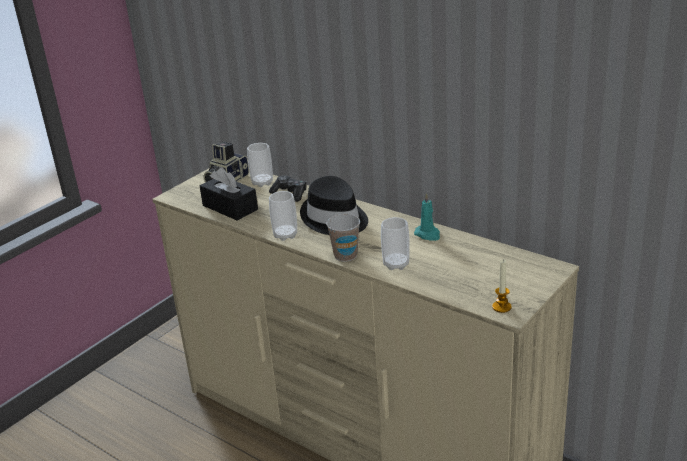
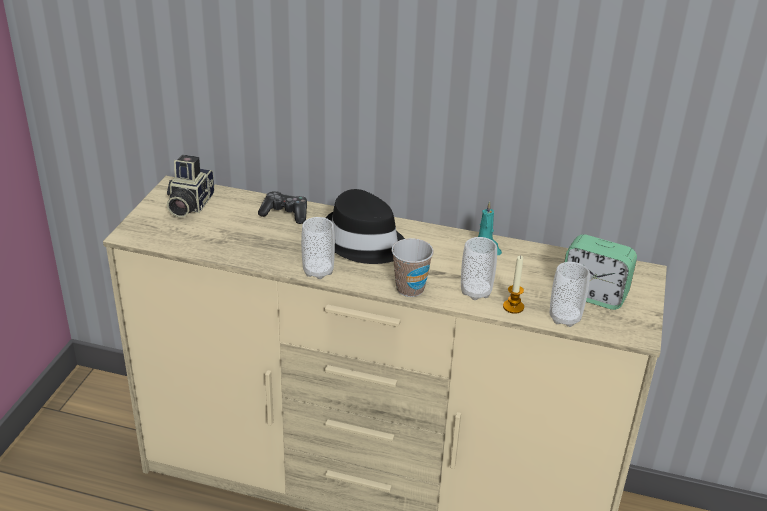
camera: 25 degrees left, 5 degrees up
(230, 207) = (220, 242): black tissue box -> none
(262, 182) = (239, 202): cup -> cup (564, 318)
(493, 279) = (593, 295): none -> alarm clock
(501, 307) = (624, 328): candle -> candle (513, 307)

